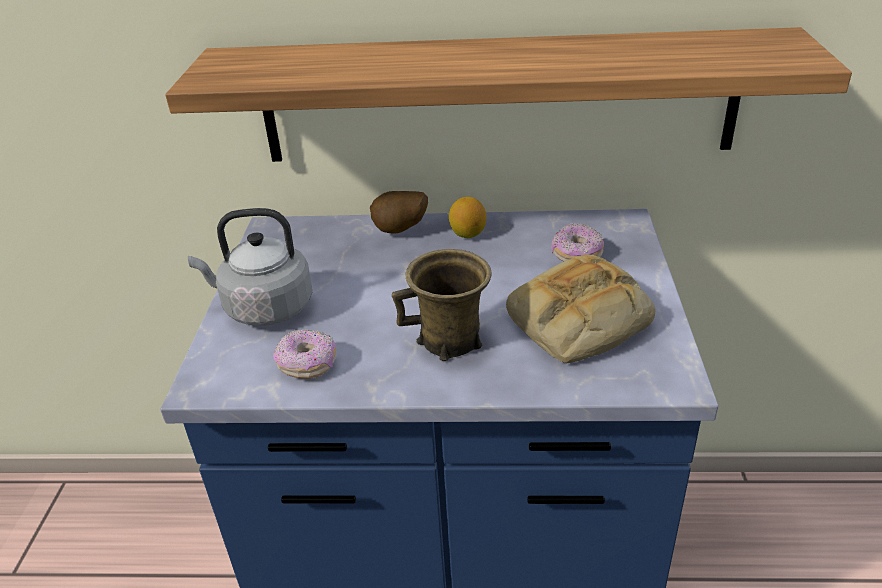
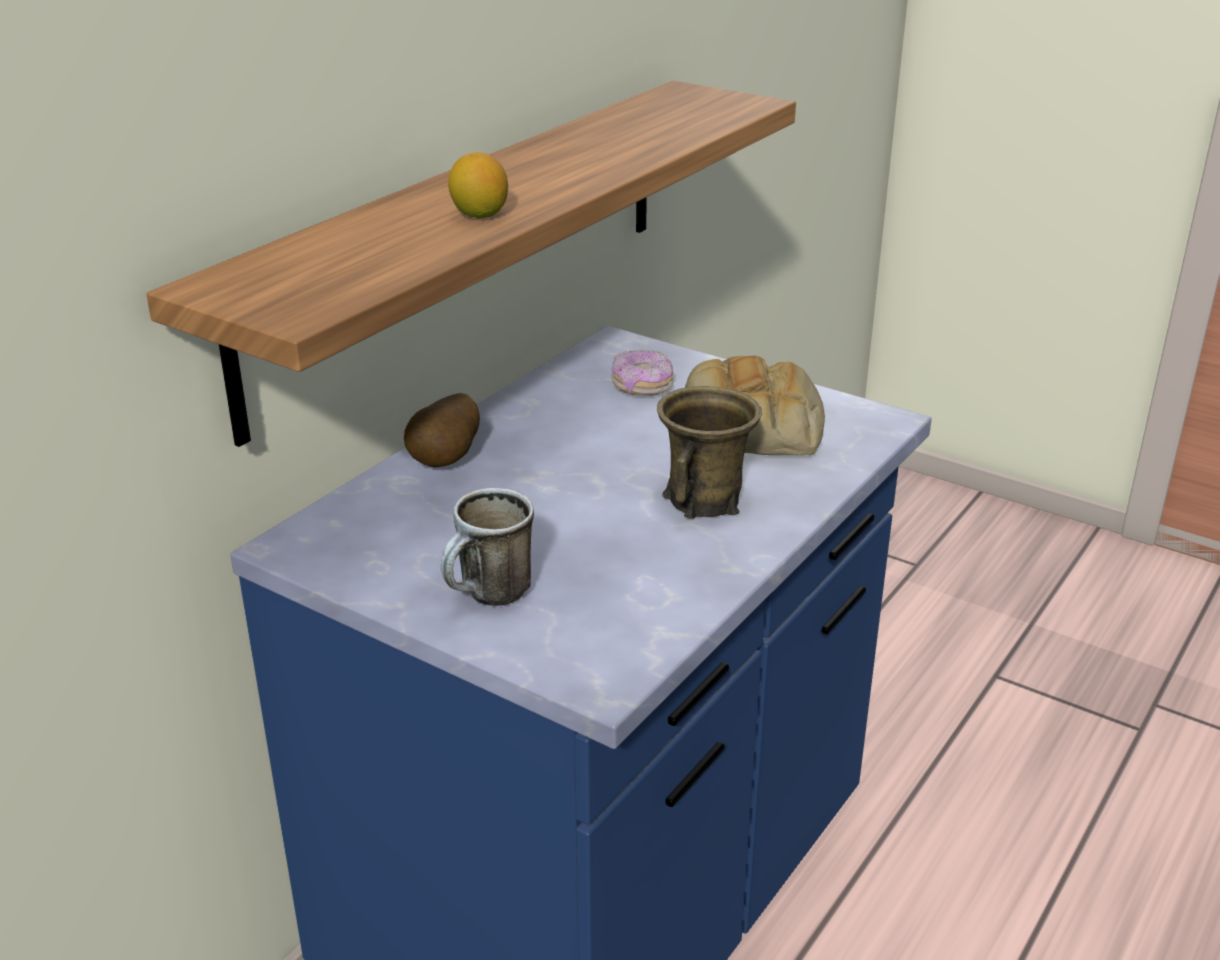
camera: 60 degrees left, 5 degrees down
(264, 308) = (490, 598): grey kettle -> mug
(307, 365) = (648, 597): donut -> none
(467, 234) = (515, 425): lemon -> lemon (479, 215)

